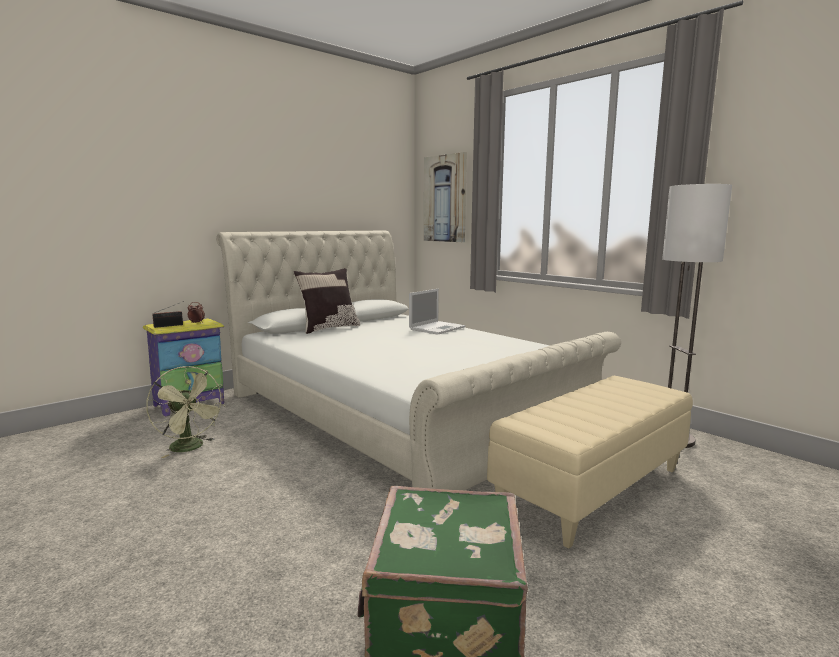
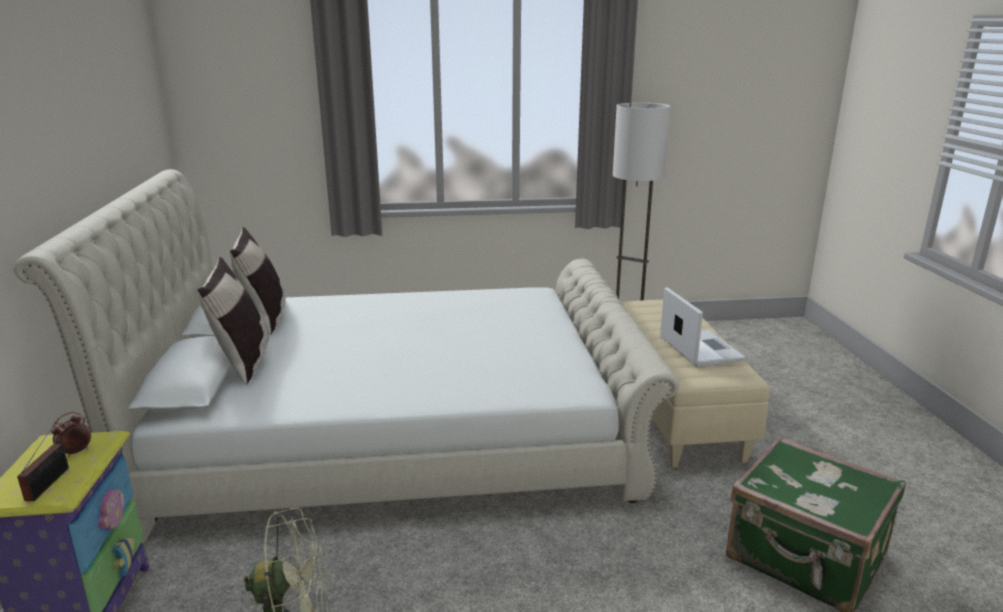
camera: 55 degrees left, 10 degrees up
(383, 320) = (264, 318): none -> pillow
(437, 328) = (370, 306): laptop -> laptop (699, 348)
(445, 198) = (246, 104): picture -> none

